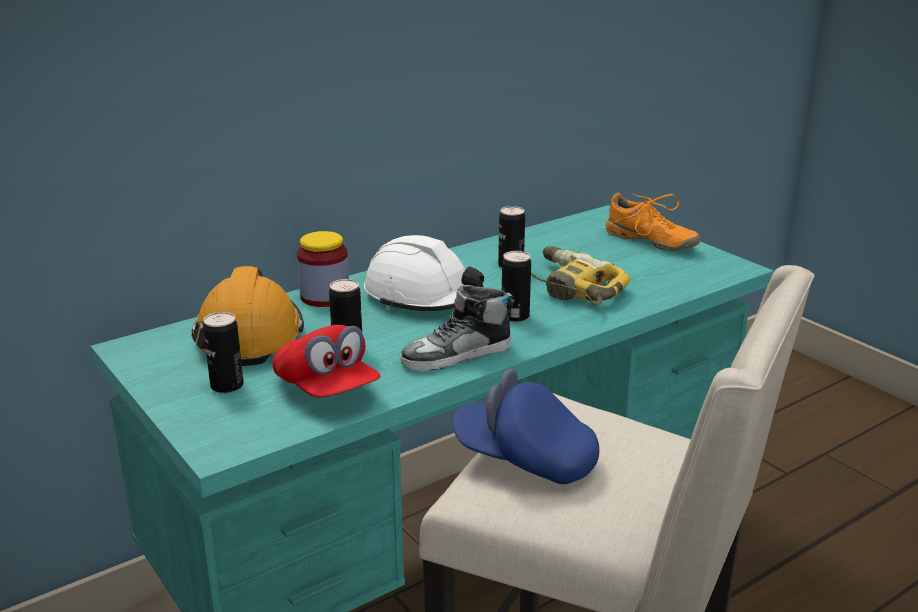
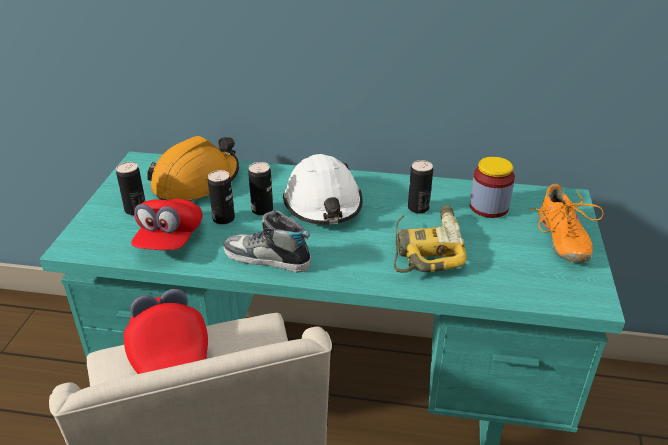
camera: 45 degrees right, 10 degrees up
(325, 297) = (273, 175): jar -> jar (489, 207)
(515, 316) = (350, 250): can -> can (262, 210)
(524, 459) = (169, 356): blue cap -> red cap

